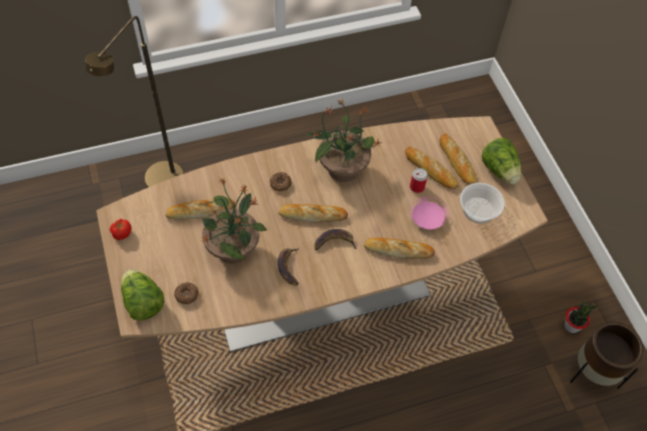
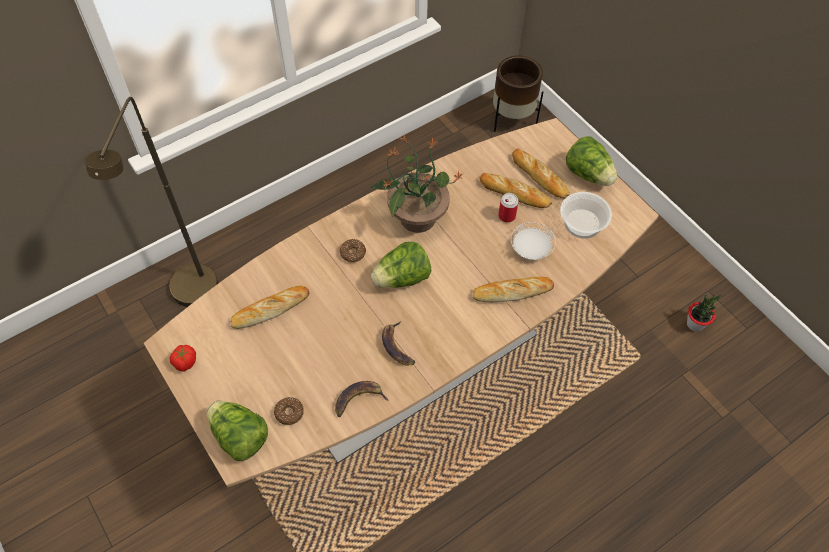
camera: 15 degrees left, 0 degrees up
(233, 248) = (325, 342): potted plant -> none
(312, 215) = (402, 278): bread -> lettuce
(334, 242) = (438, 303): banana -> banana (359, 399)
(427, 219) = (531, 248): pink plate -> white plate
(593, 372) = (734, 366): brown planter -> brown planter (512, 119)

